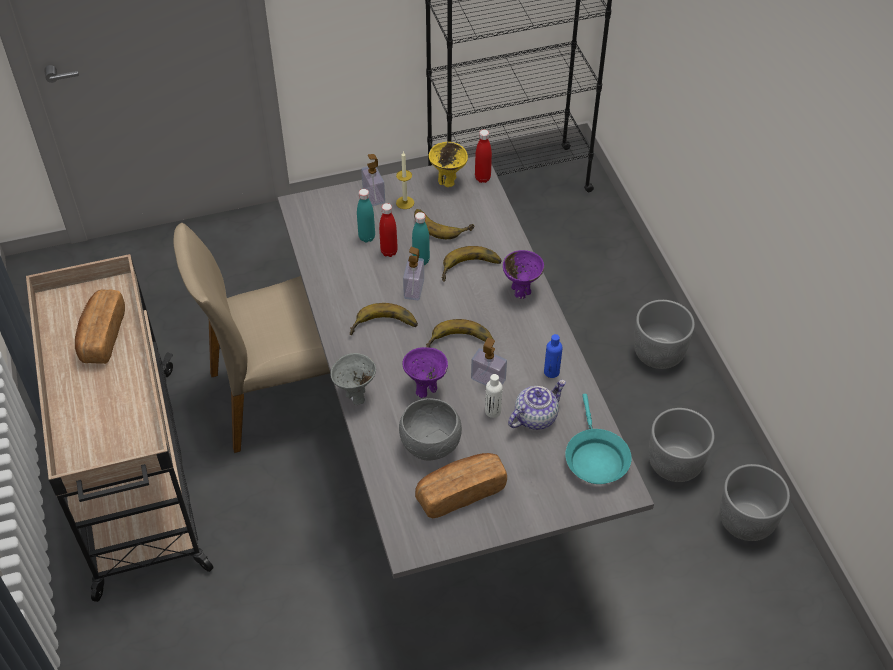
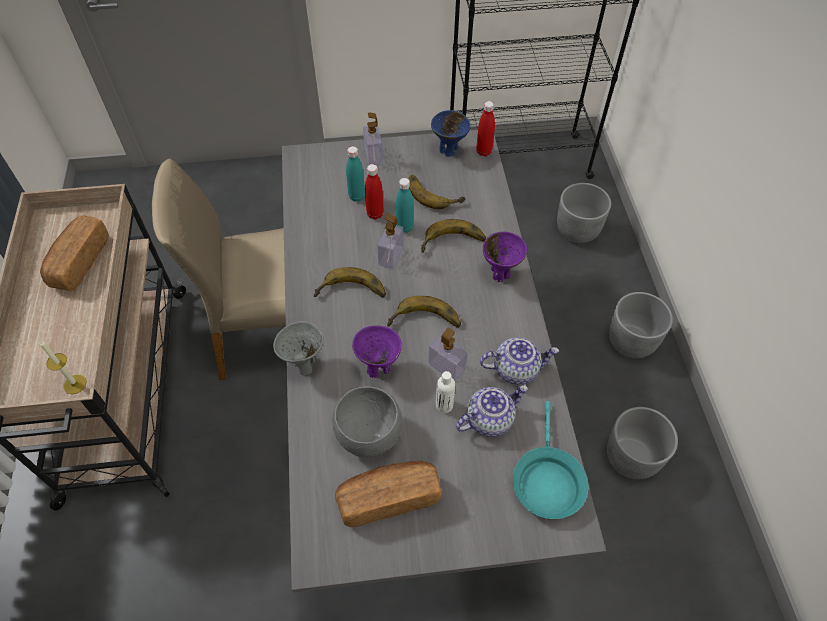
camera: 10 degrees right, 5 degrees up
(405, 202) = (402, 166): candle -> candle (75, 384)
(448, 180) = (449, 150): yellow bowl -> blue bowl
(551, 372) = (516, 369): blue bottle -> teapot
(746, 520) = (696, 531): grey planter -> grey planter (577, 230)

